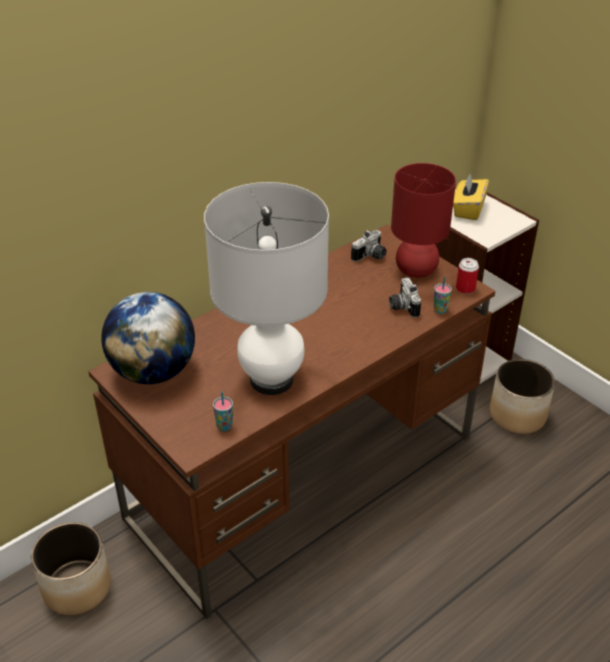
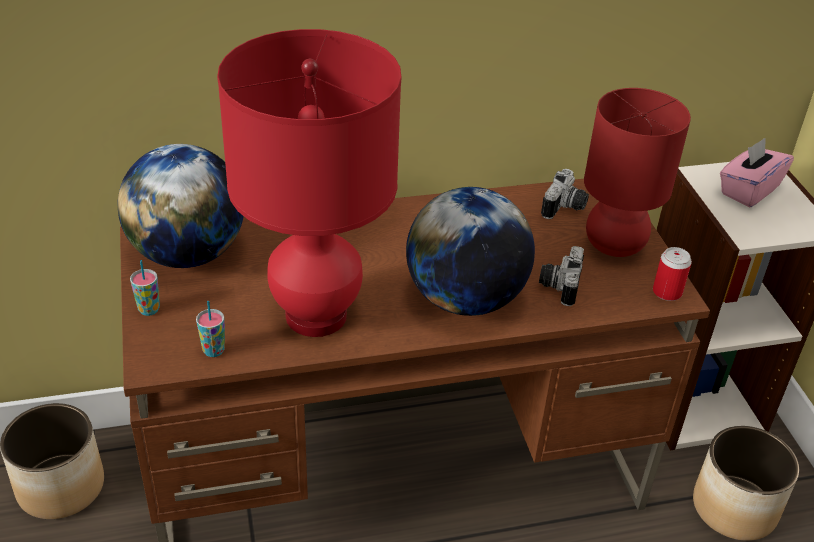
camera: 25 degrees right, 0 degrees up
(271, 379) = (316, 315): white table lamp -> red table lamp
(354, 335) = (465, 299): none -> globe
(371, 256) = (565, 208): camera -> camera turned 45 degrees counterclockwise
(440, 310) = (608, 308): cup -> cup (149, 309)
(468, 209) = (748, 190): yellow tissue box -> pink tissue box

